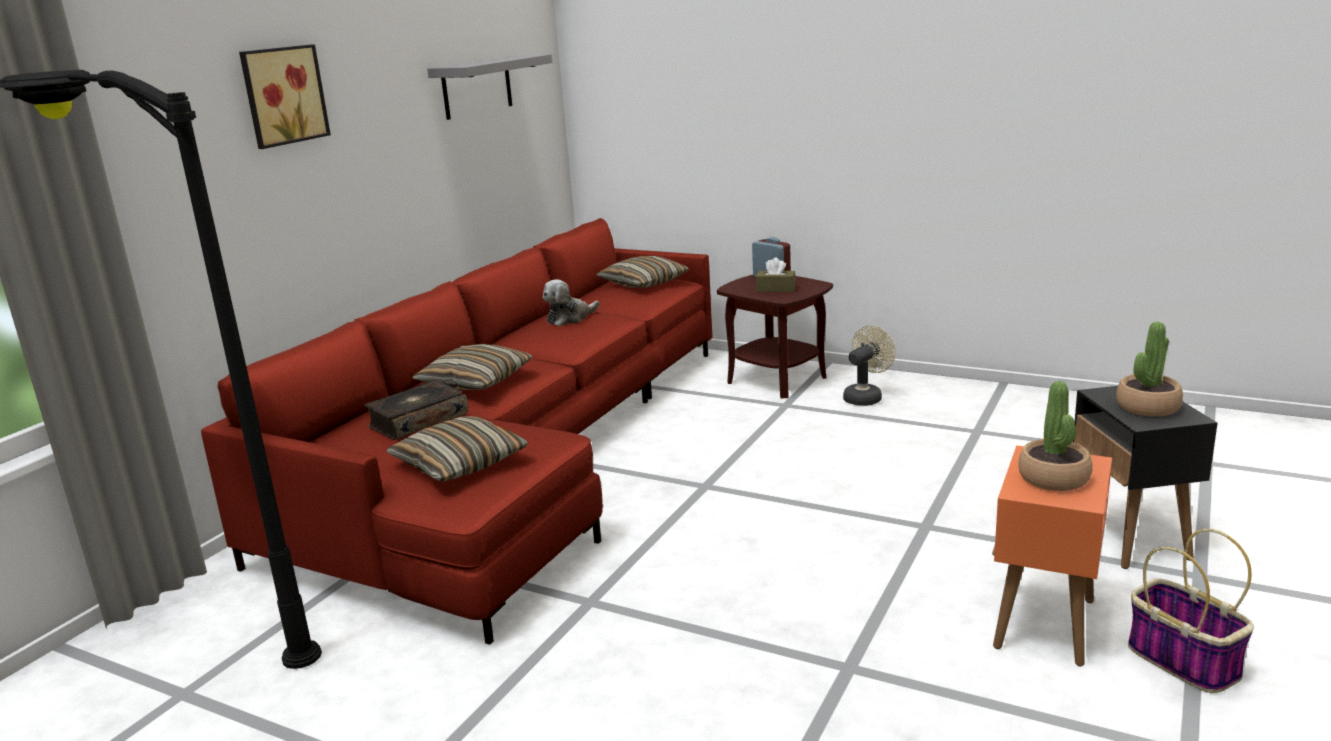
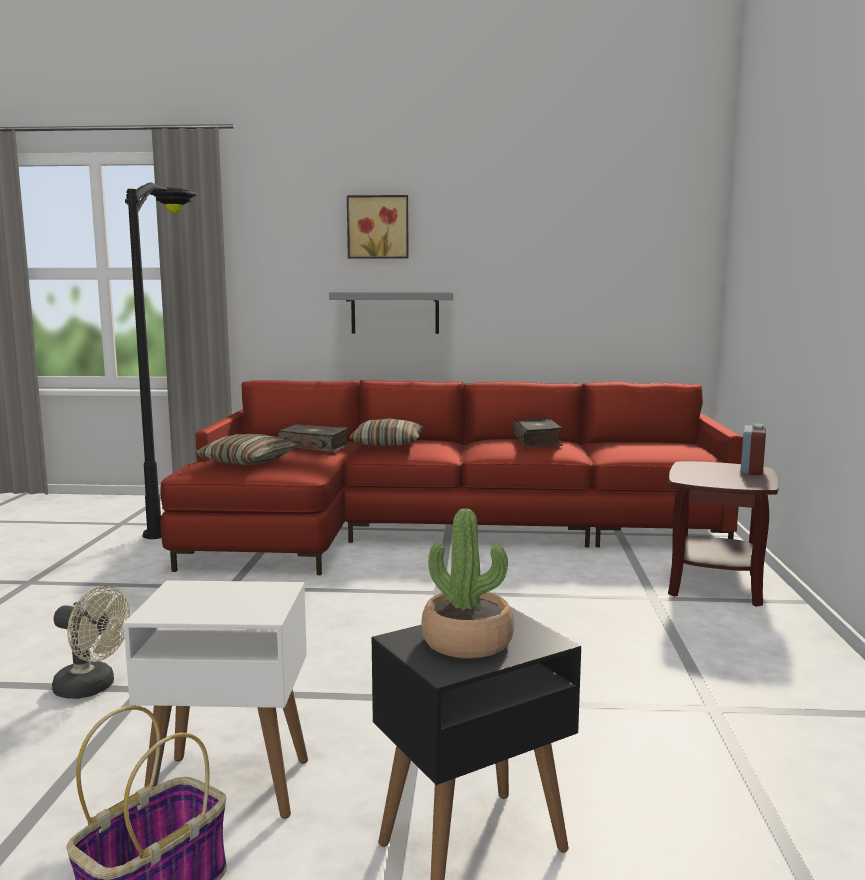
camera: 65 degrees right, 10 degrees down
(477, 87) = (589, 244): grey shelf -> grey shelf (395, 312)
(570, 318) = (538, 441): plush toy -> book
(643, 283) = (670, 446): pillow -> none
(775, 289) = (714, 475): brown tissue box -> none
(866, 397) = (731, 632): beige fan -> beige fan (92, 688)
(1044, 624) = (227, 786): orange side table -> white side table
(1054, 478) = (214, 599): potted plant -> none

